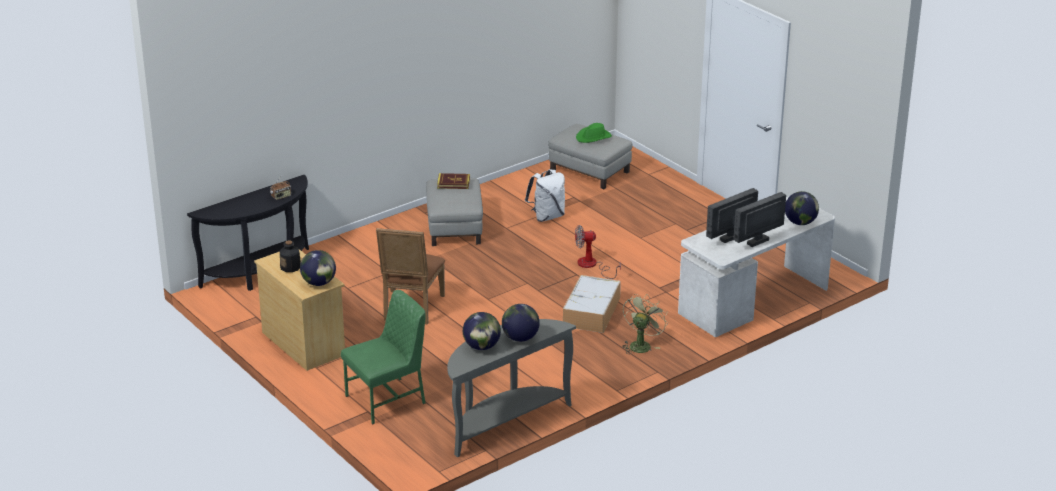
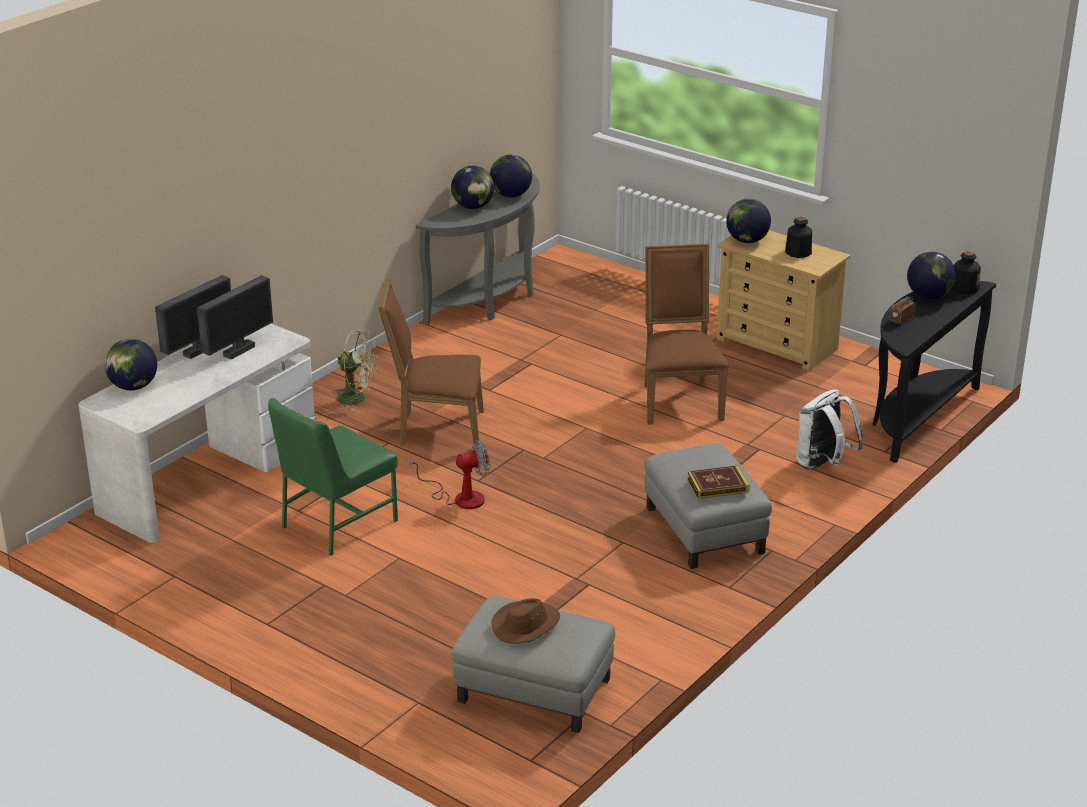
camera: 165 degrees right, 0 degrees up
(213, 212) = (963, 288): none -> bottle
(244, 210) = (929, 296): none -> globe
(387, 400) = (632, 303): green chair -> green chair (336, 523)
(547, 216) = (567, 574): white backpack -> white backpack (823, 465)
(591, 312) = (436, 429): storage box -> brown chair
(593, 137) = (526, 625): green hat -> brown hat
(641, 344) = (358, 398): green fan -> green fan turned 90 degrees counterclockwise

